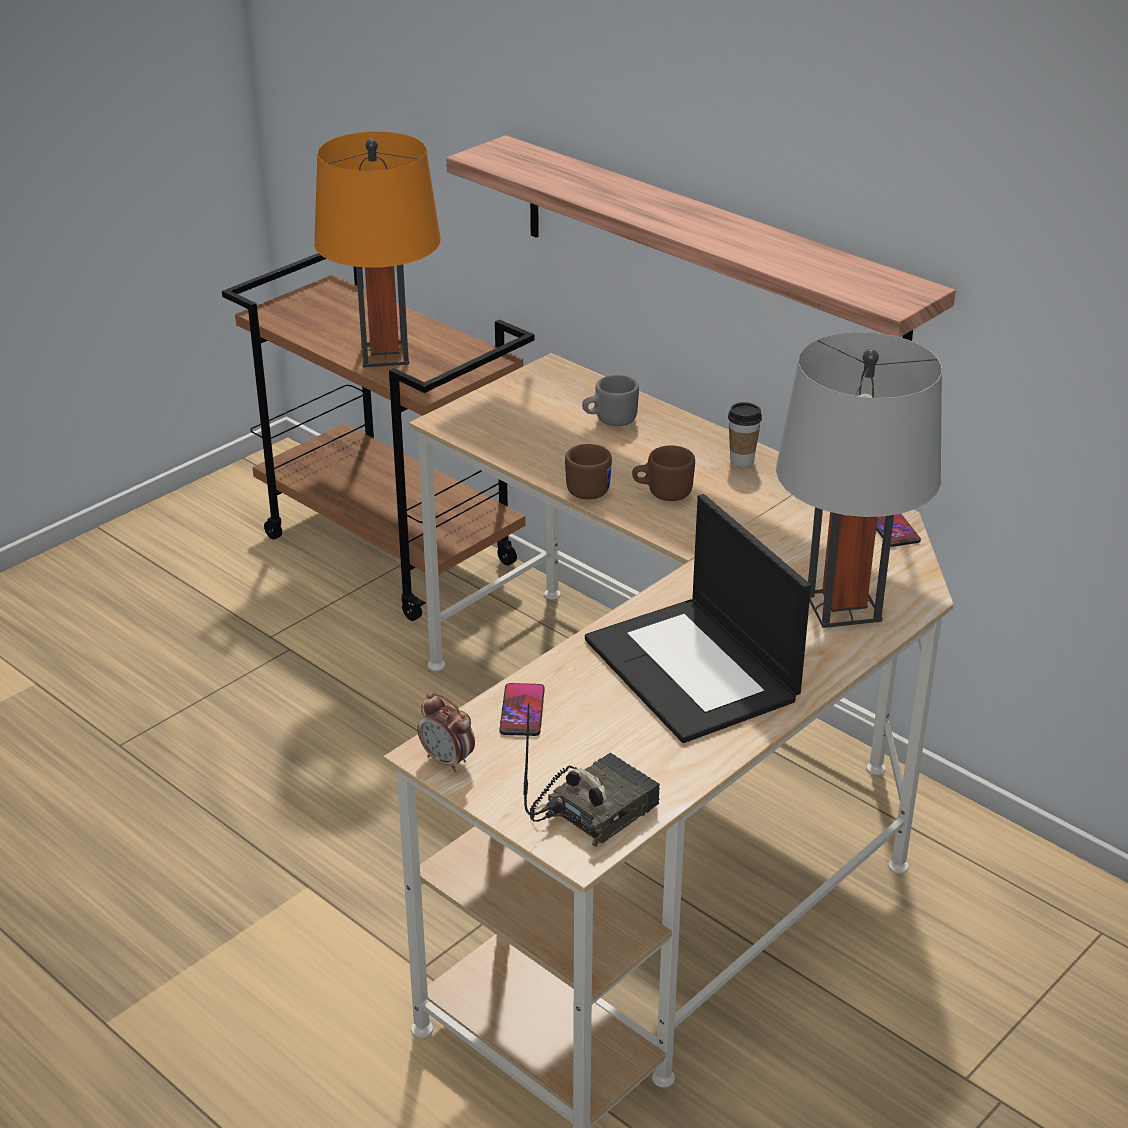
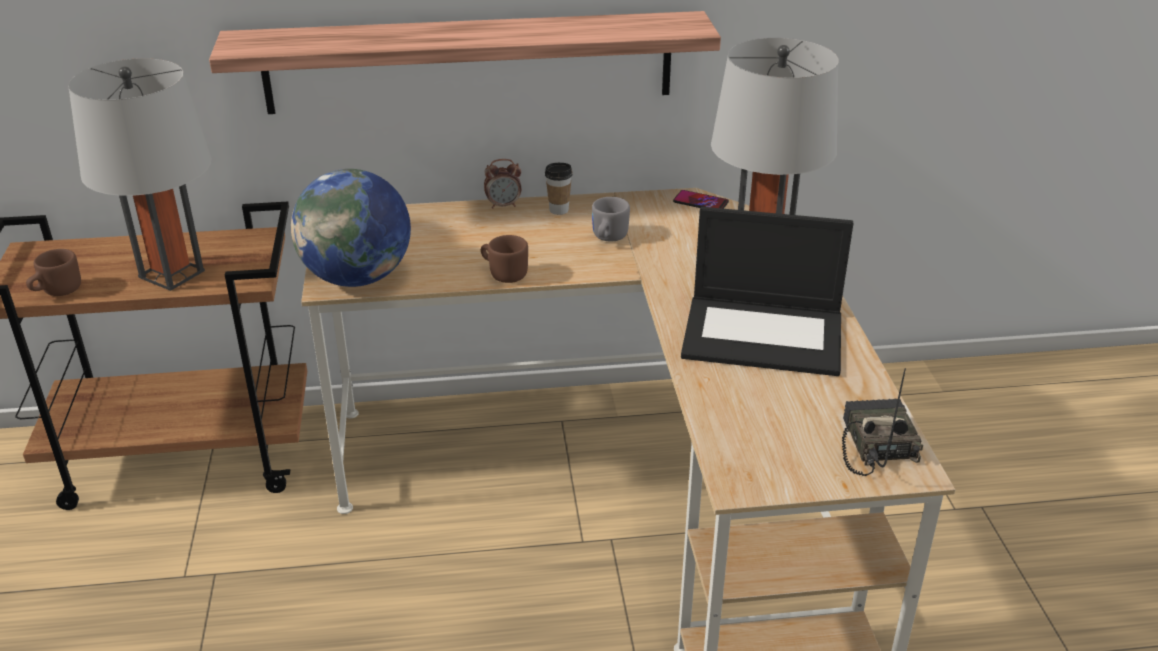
camera: 50 degrees left, 0 degrees up
(385, 355) = (172, 274): orange table lamp -> grey table lamp
(447, 761) = (755, 482): alarm clock -> alarm clock (503, 205)
(477, 426) = (357, 278): none -> globe
(522, 711) = (732, 422): phone -> none
(609, 420) = (437, 229): grey mug -> grey mug (607, 238)
(662, 493) = (552, 252): brown mug -> brown mug (57, 292)

